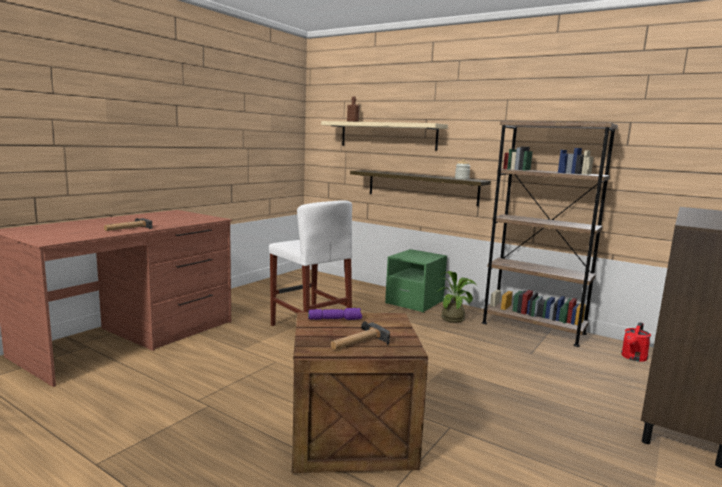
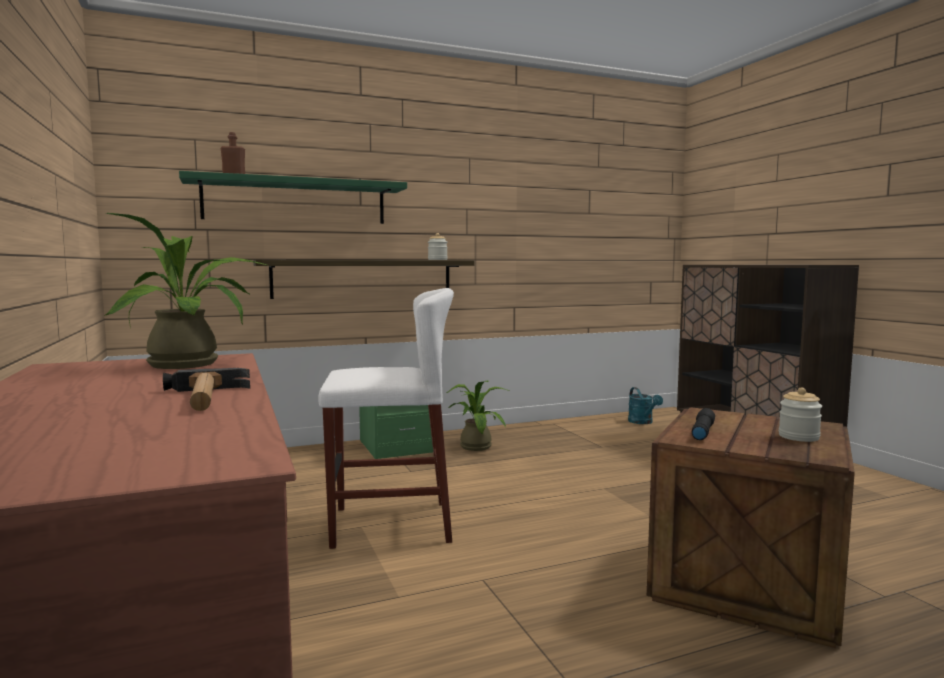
camera: 55 degrees left, 5 degrees down
(193, 219) = (193, 364): none -> potted plant
(335, 319) = (702, 432): purple flashlight -> black flashlight
(358, 343) = (798, 437): hammer -> jar
(387, 135) = (296, 202): beige shelf -> green shelf
(533, 328) = (544, 428): brown bookcase -> none
(633, 358) = (643, 422): red watering can -> turquoise watering can

